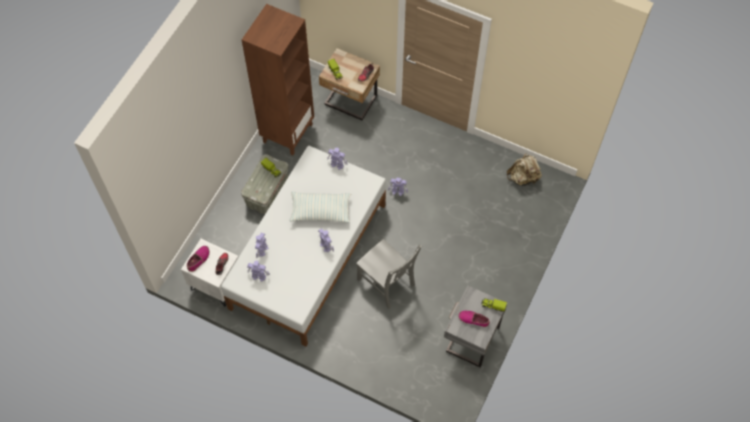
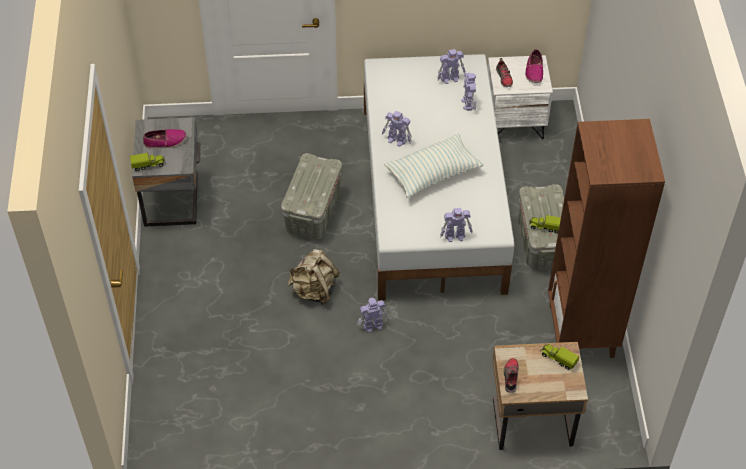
camera: 150 degrees right, 10 degrees down
(387, 283) = (313, 211): grey chair -> grey storage box
(523, 178) = (203, 431): beige backpack -> beige backpack (314, 290)

